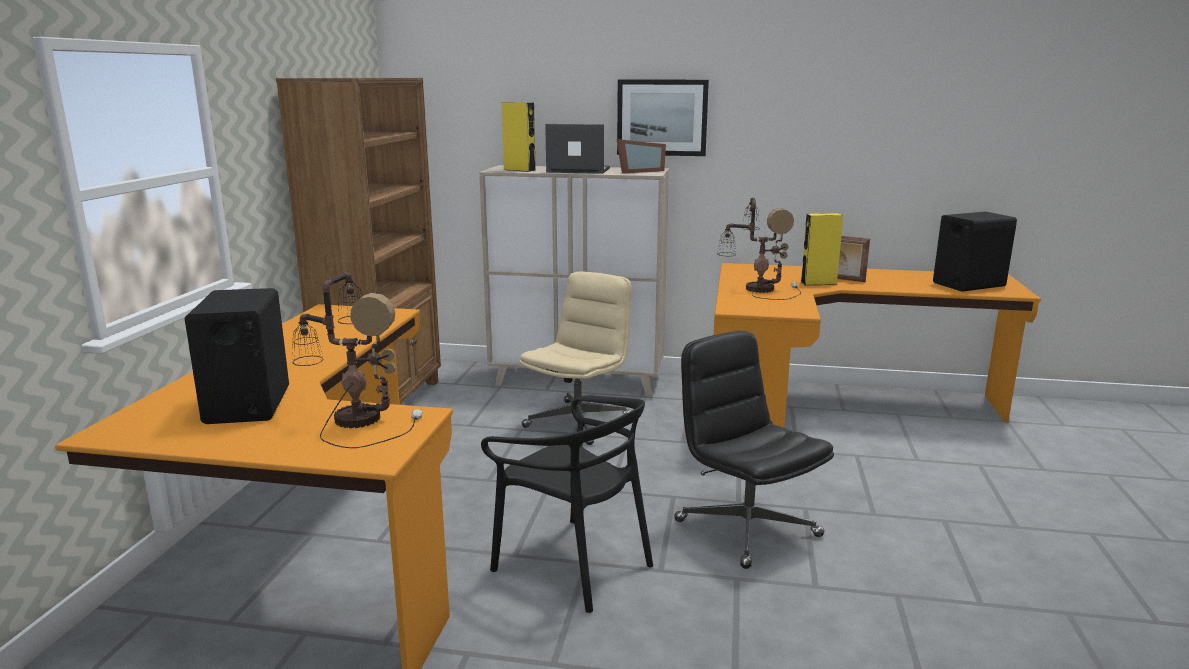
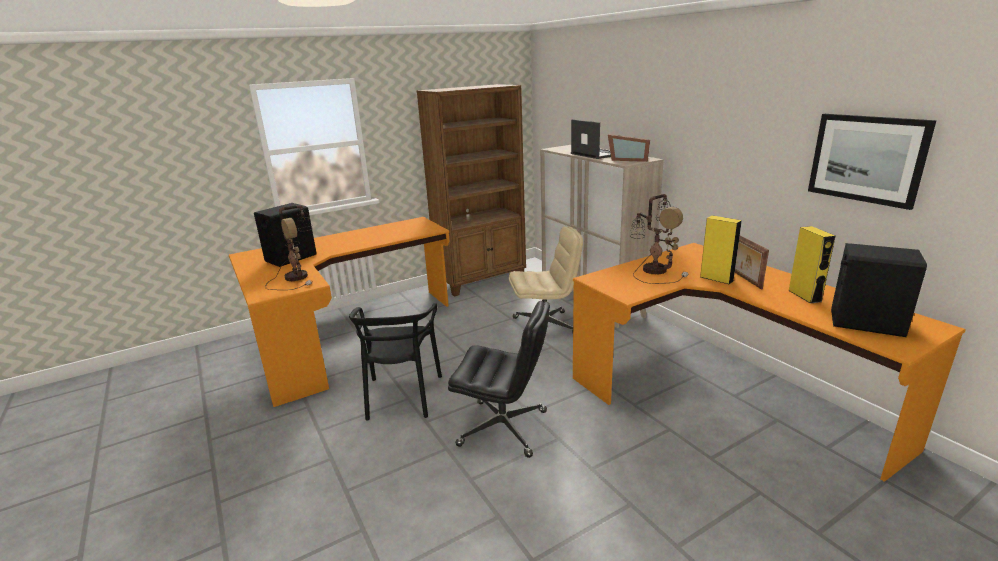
camera: 50 degrees right, 5 degrees up
(519, 170) = (565, 150): yellow speaker -> yellow speaker (804, 296)
(662, 117) = (665, 117): picture -> picture (867, 159)
(745, 528) = (504, 428): black office chair -> black office chair turned 90 degrees clockwise

